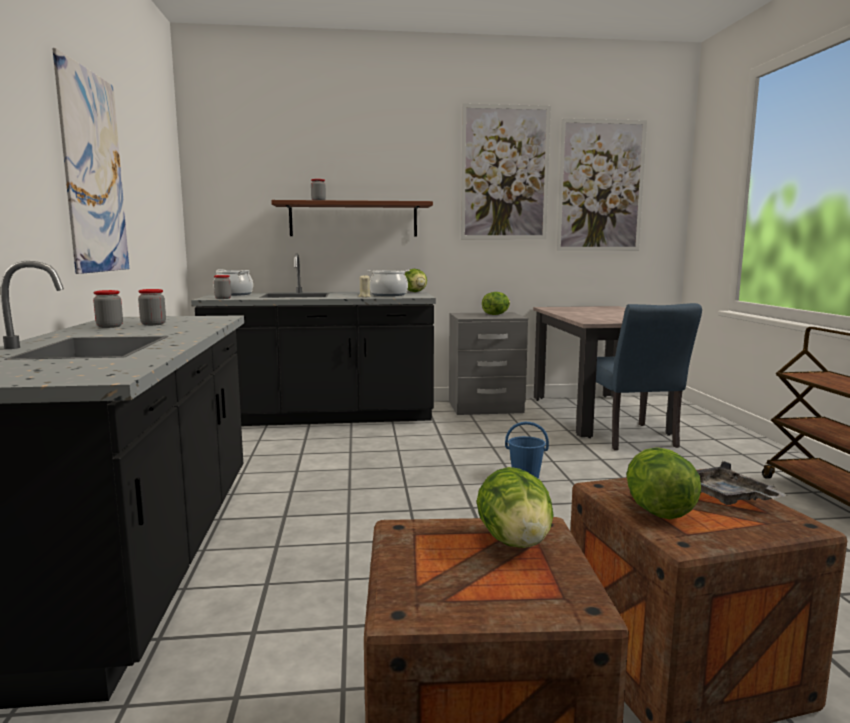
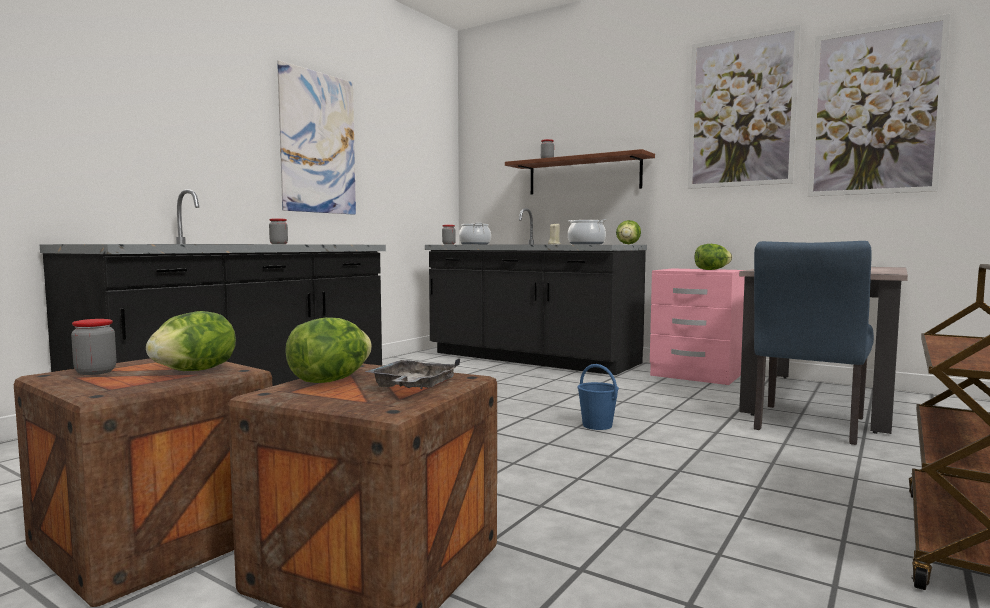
camera: 40 degrees right, 5 degrees down
(153, 324) = (304, 244): jar -> jar (95, 372)
(485, 407) = (696, 375): grey nightstand -> pink nightstand

